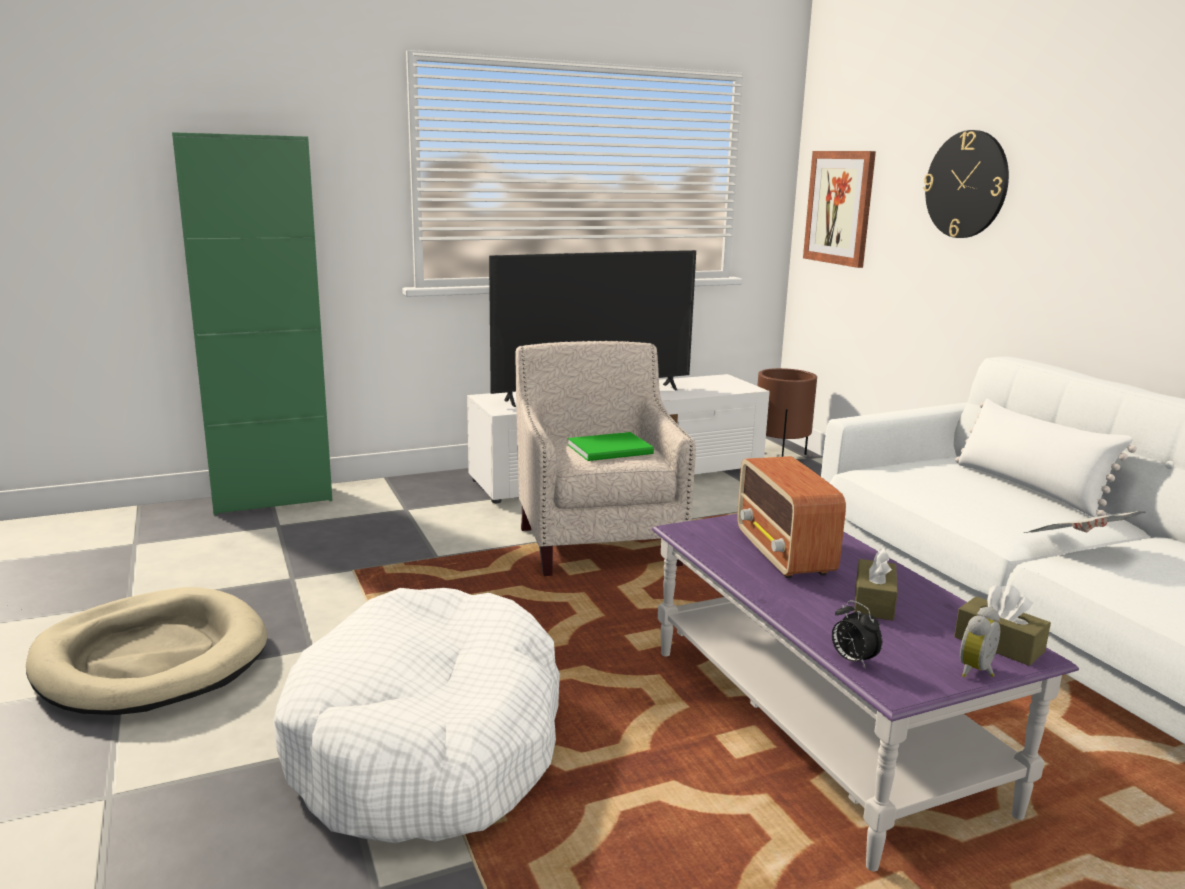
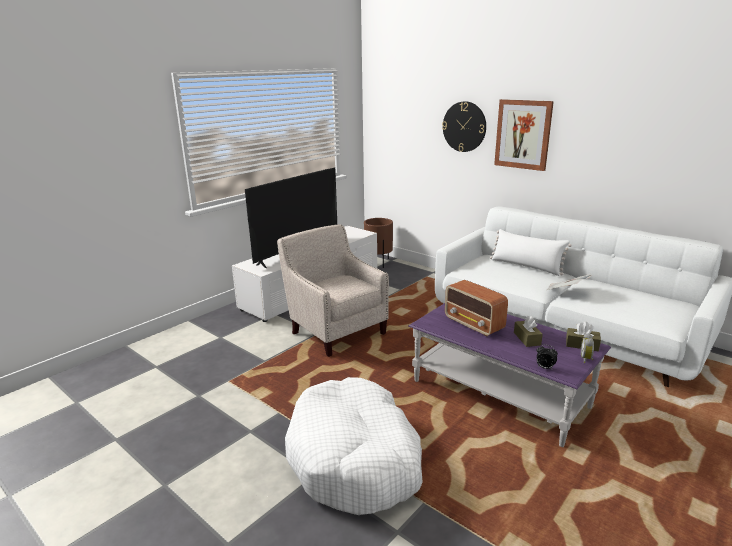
camera: 25 degrees left, 5 degrees up
(151, 659) = (168, 466): beige dog bed -> none
(272, 499) = (134, 351): green cabinet -> none
(612, 450) = (344, 285): green book -> none
(839, 207) = (392, 135): picture -> picture (523, 134)

